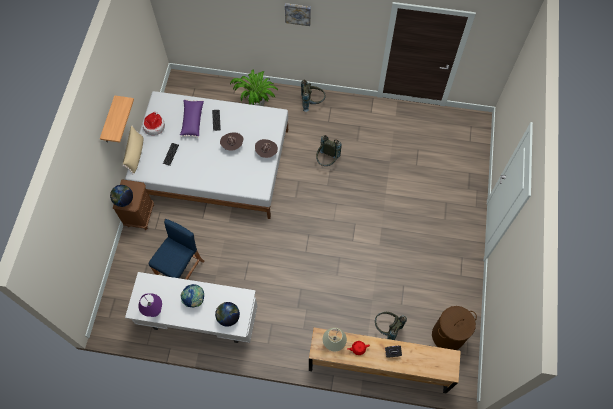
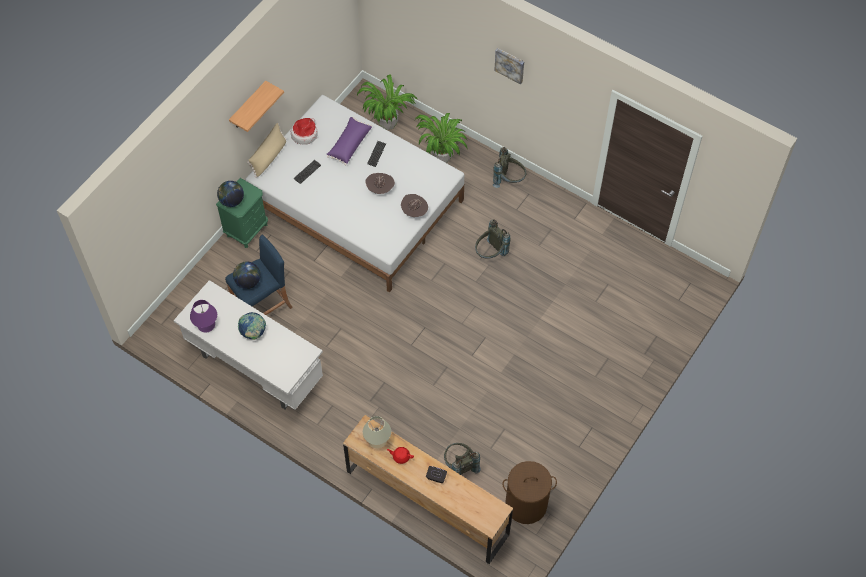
camera: 25 degrees right, 5 degrees down
(140, 215) = (247, 229): brown nightstand -> green nightstand
(205, 94) = (387, 123): none -> potted plant
(228, 317) = (279, 365): globe -> globe (248, 282)

